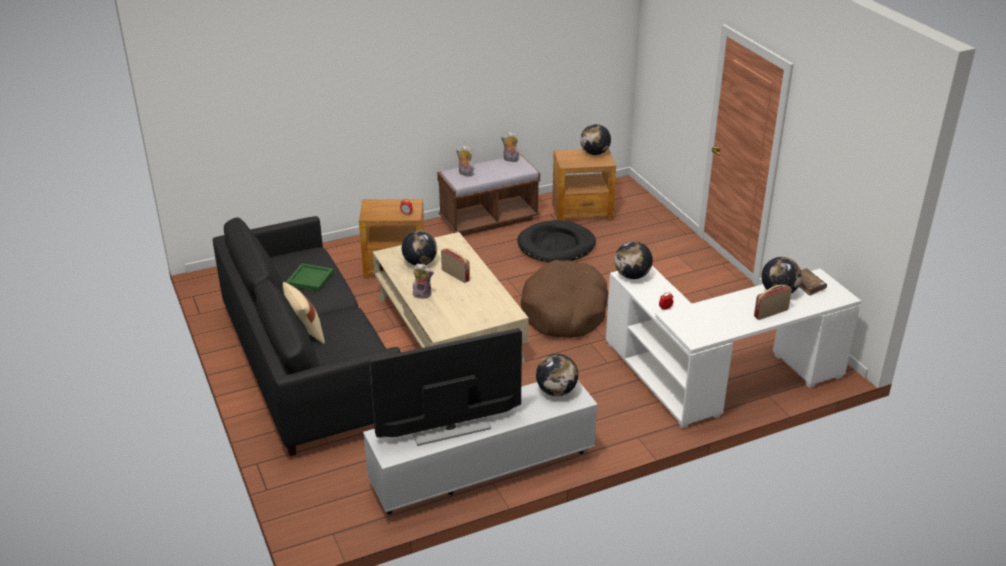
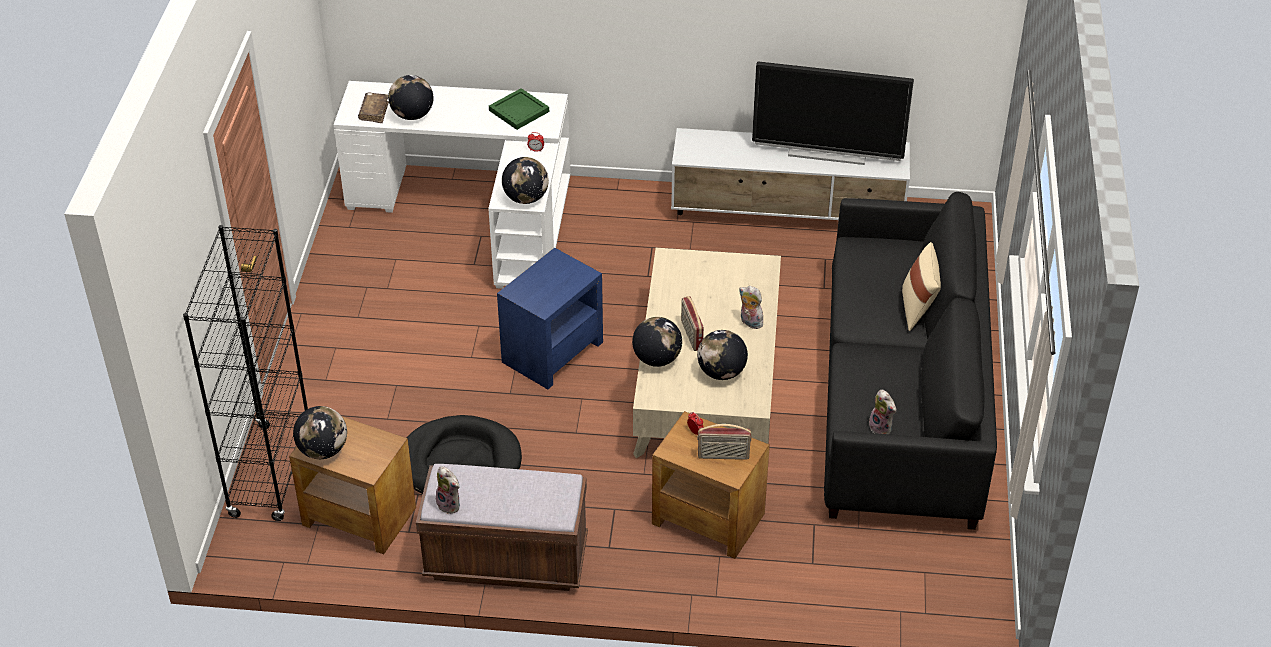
camera: 150 degrees left, 10 degrees up
(309, 279) = (880, 384): green tray -> green tray (520, 111)
(465, 174) = (545, 497): plush toy -> plush toy (882, 428)
(556, 391) = (703, 151): globe -> globe (657, 359)
(564, 311) = (551, 352): brown dog bed -> blue side table
(648, 212) = (271, 472): none -> black bookcase
(770, 313) = (450, 99): radio -> radio (723, 456)

